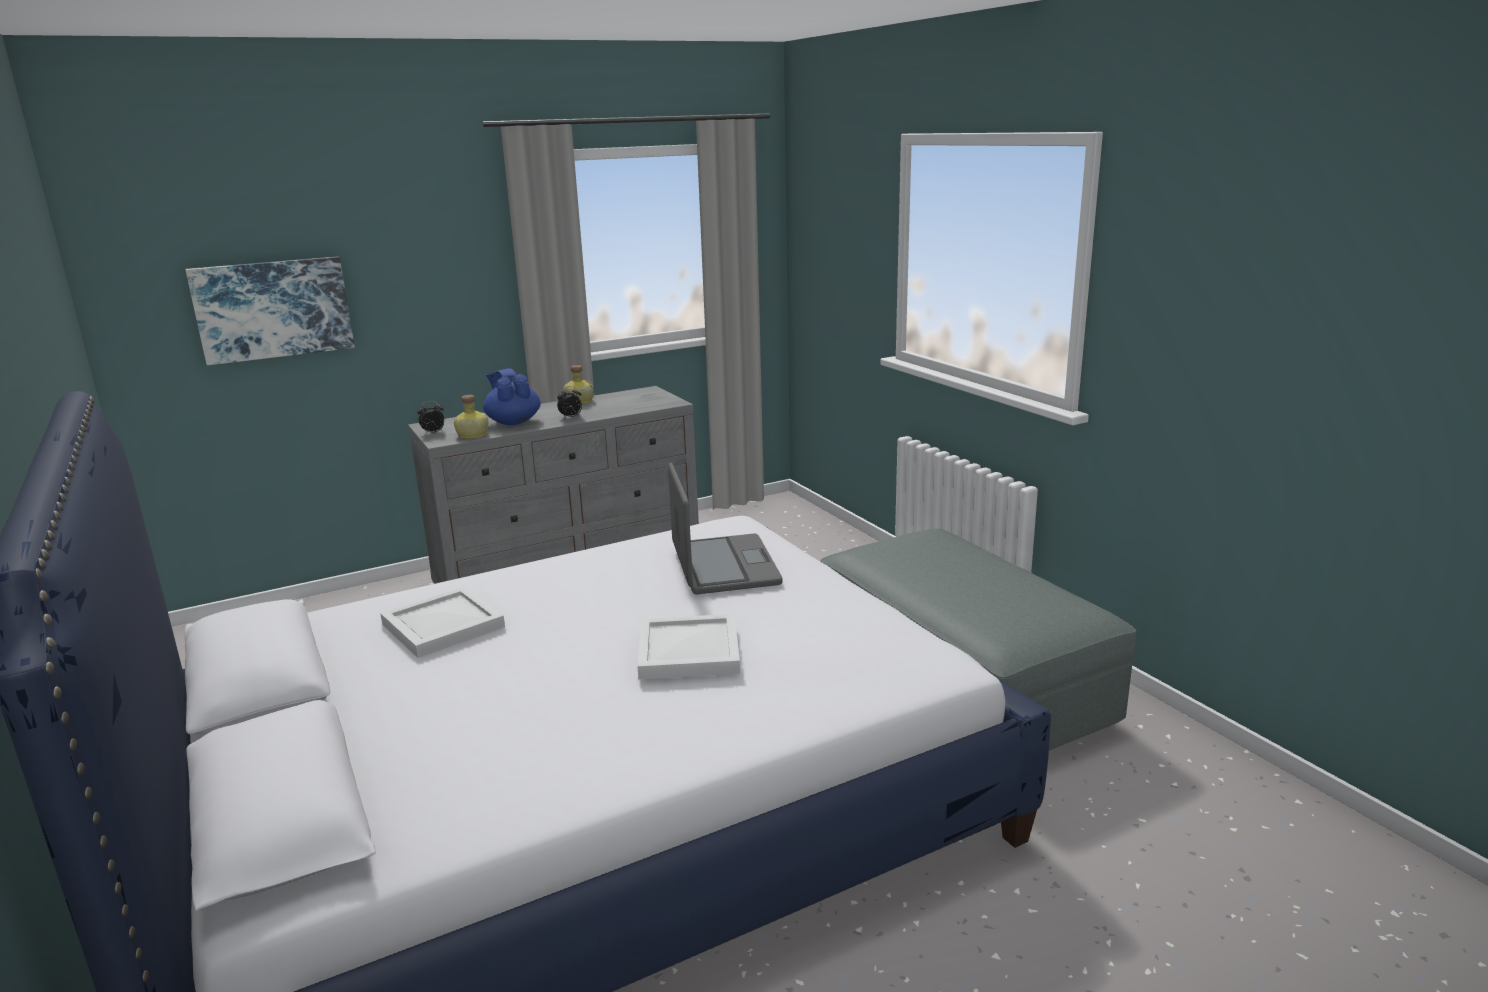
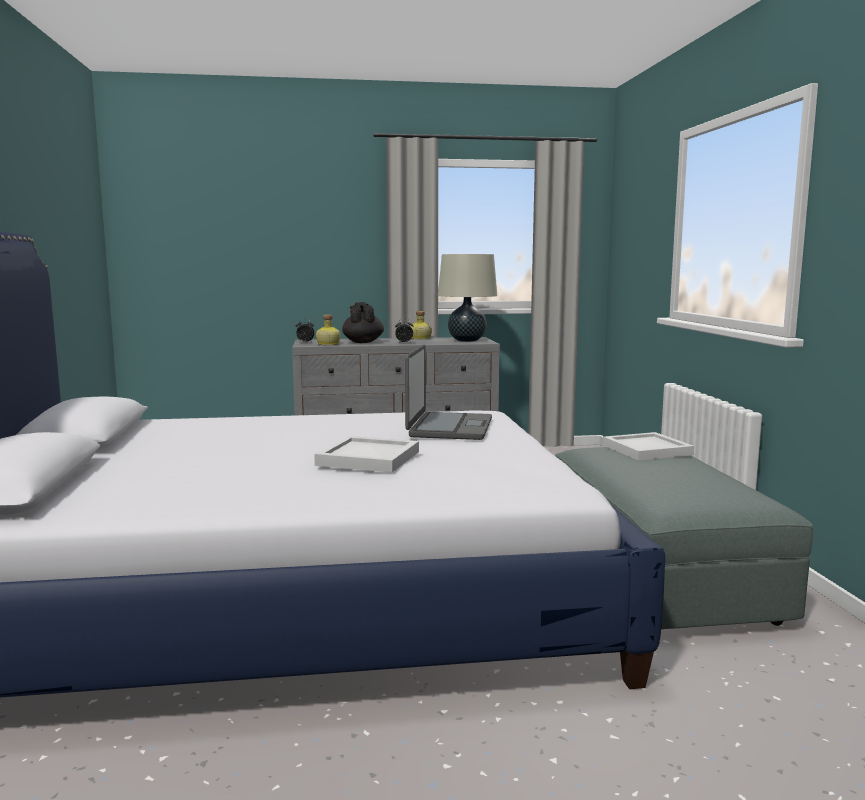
camera: 20 degrees right, 10 degrees down
(273, 309) = (222, 252): picture -> none
(441, 626) = (221, 431): white tray -> white tray (645, 449)
(513, 422) = (363, 342): blue teapot -> black teapot
(644, 400) = (467, 340): none -> beige table lamp

